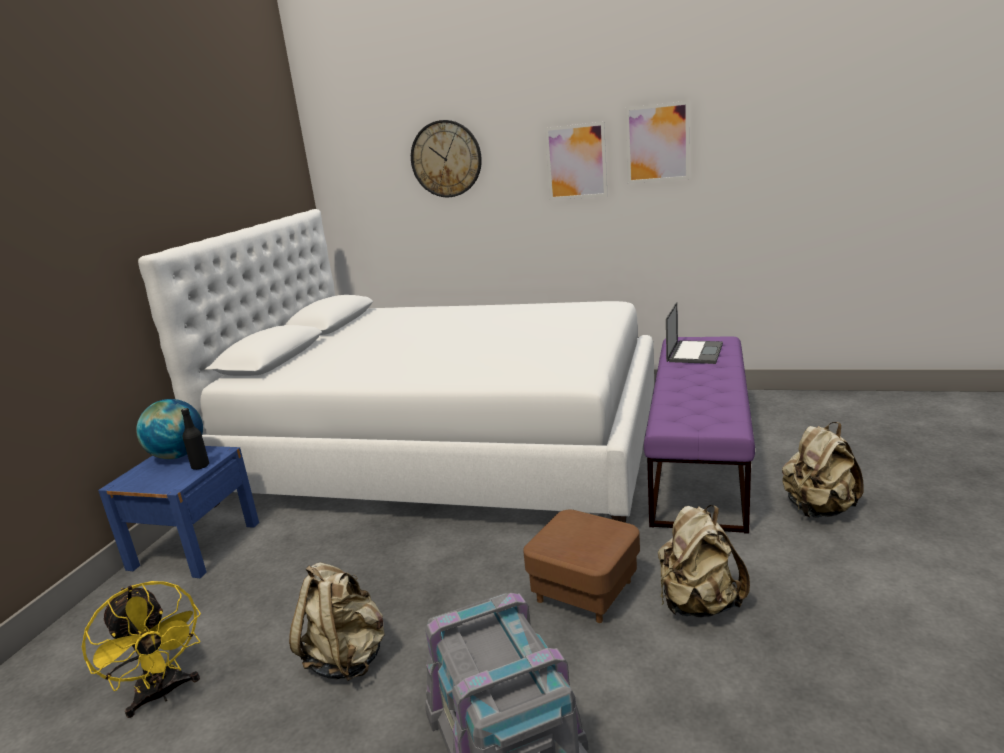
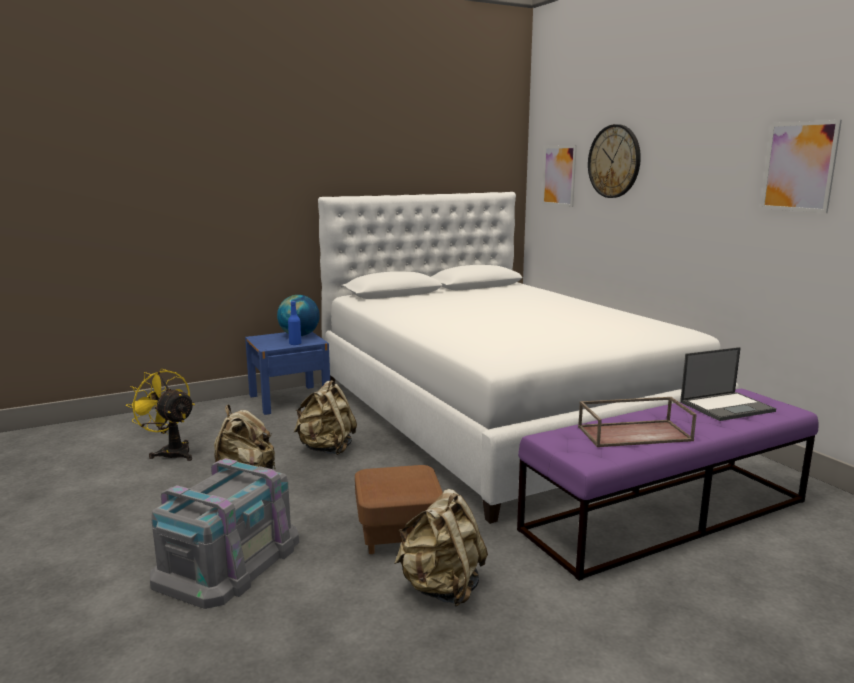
camera: 45 degrees right, 5 degrees down
(162, 694) = (171, 452): yellow fan -> yellow fan turned 120 degrees clockwise
(200, 466) = (295, 344): black bottle -> blue bottle
(576, 162) = (717, 178): picture -> picture (559, 175)
(701, 395) = (635, 433): none -> brown tray
(818, 509) = (682, 608): beige backpack -> beige backpack (327, 449)

